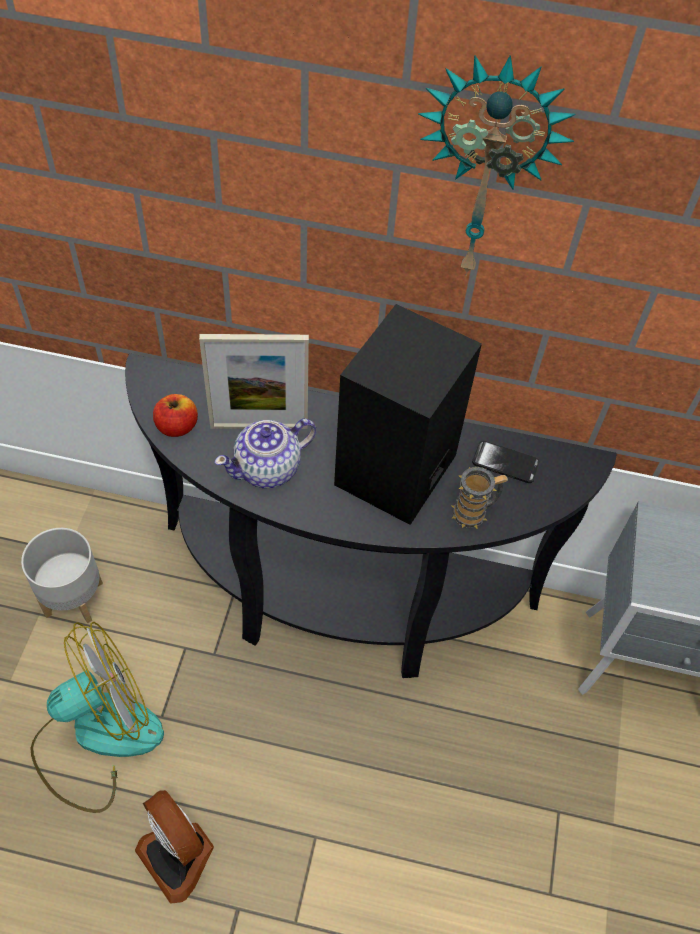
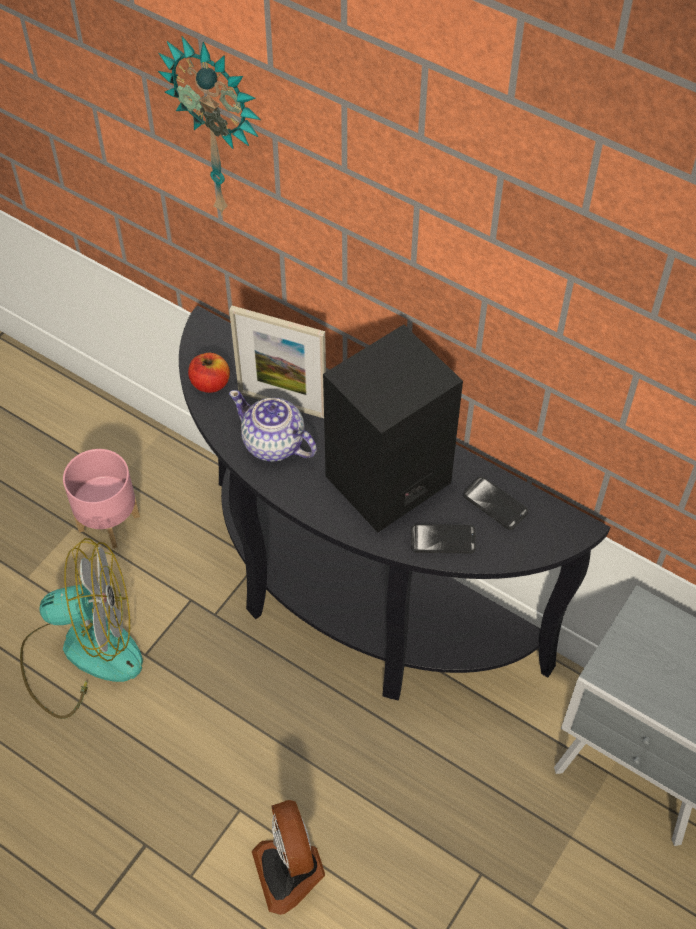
camera: 25 degrees right, 0 degrees up
(73, 600) = (108, 523): grey planter -> pink planter
(179, 855) = (113, 780): fan -> fan (291, 871)
(268, 468) = (274, 444): teapot -> teapot turned 45 degrees clockwise
(474, 512) = (443, 540): mug -> phone
(487, 170) = (484, 227): wall clock -> wall clock (219, 128)

